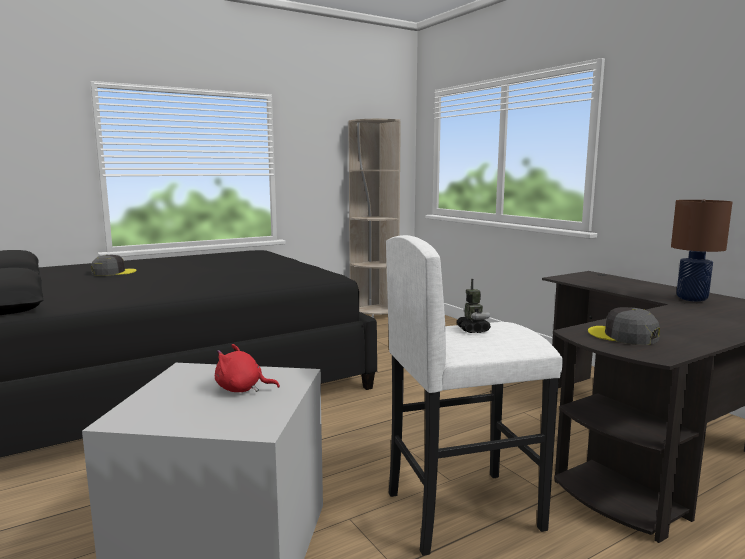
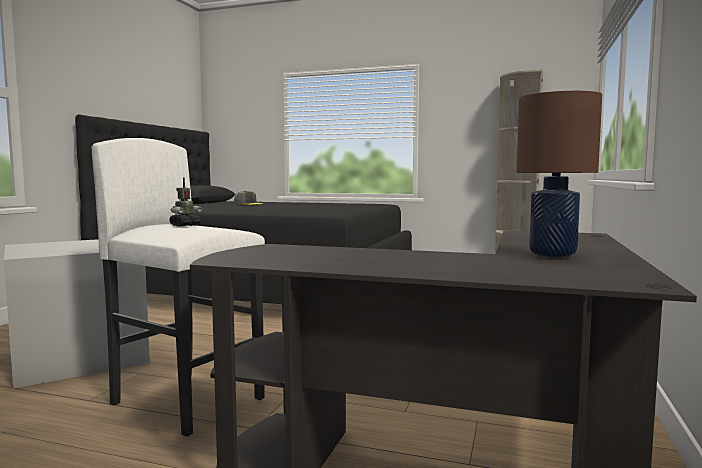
camera: 50 degrees right, 5 degrees down
(242, 389) = (86, 247): red plush toy -> none
(623, 336) = (284, 252): grey cap -> none

